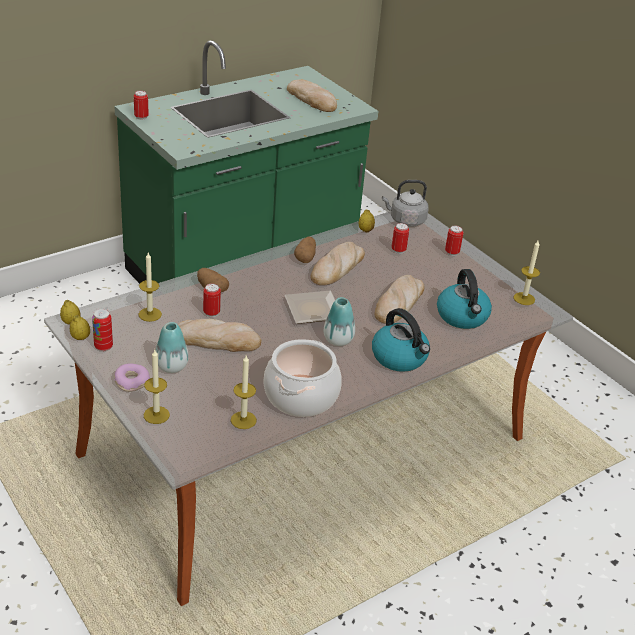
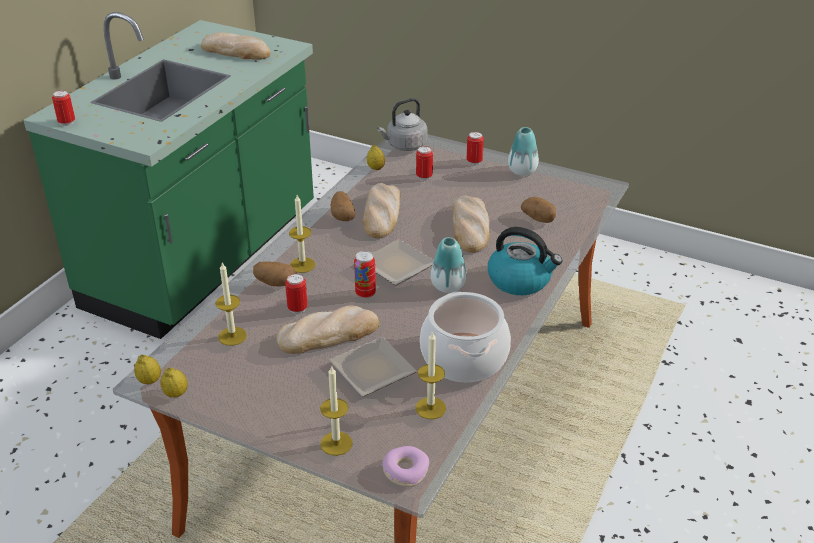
camera: 25 degrees left, 0 degrees up
(103, 346) = (211, 393): can -> can (365, 293)
(131, 382) = (277, 418): donut -> donut (405, 471)
(171, 366) = (306, 383): vase -> vase (522, 171)
(228, 378) = (376, 370): none -> plate
(462, 317) = (539, 219): kettle -> potato
(524, 298) = (574, 182): candle -> candle (302, 265)

